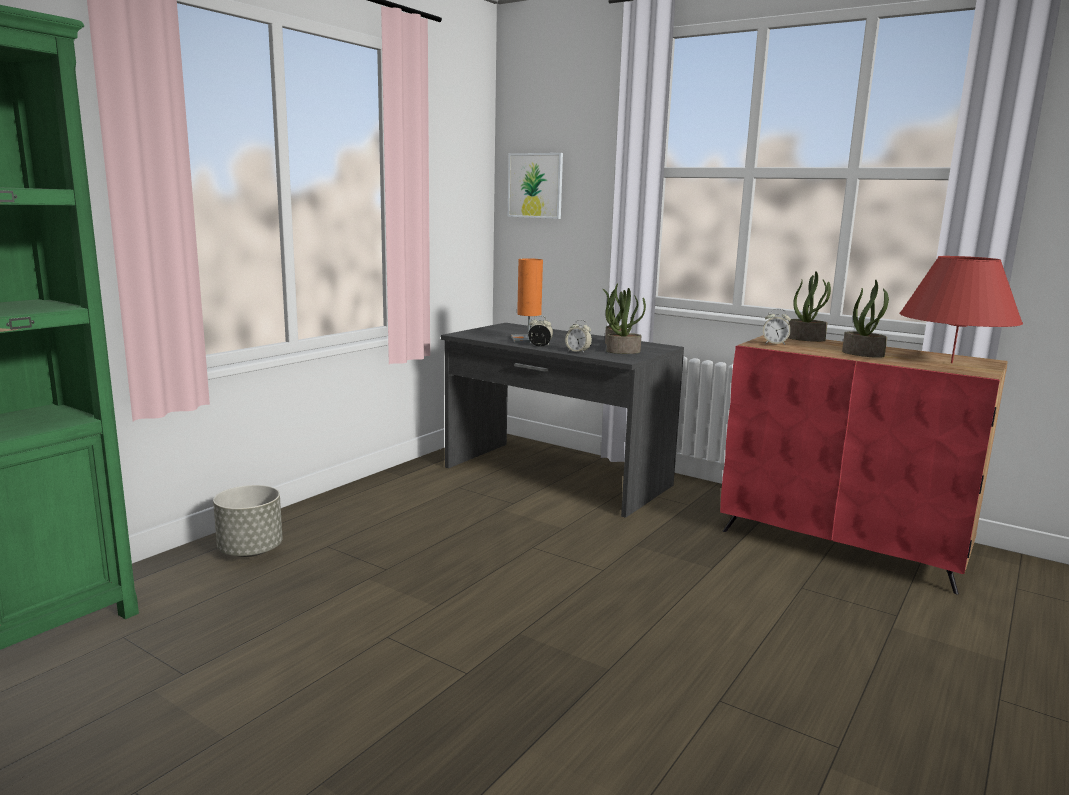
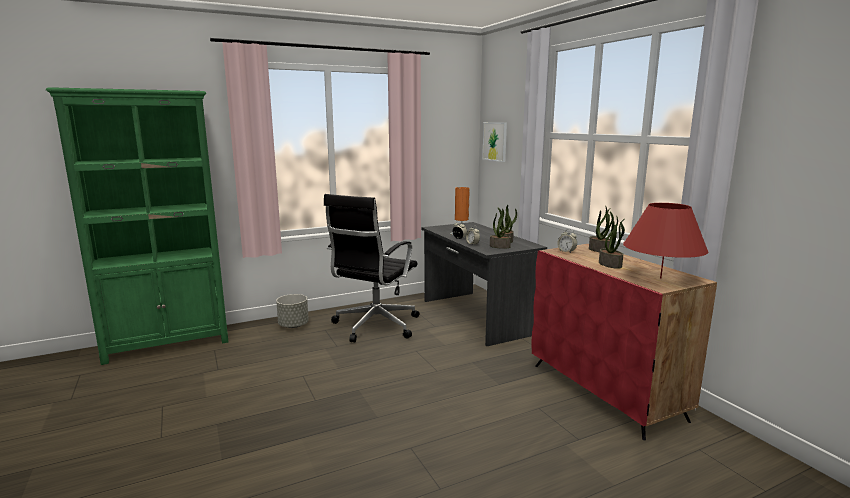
camera: 30 degrees right, 0 degrees up
(412, 522) = (374, 326): none -> black office chair

